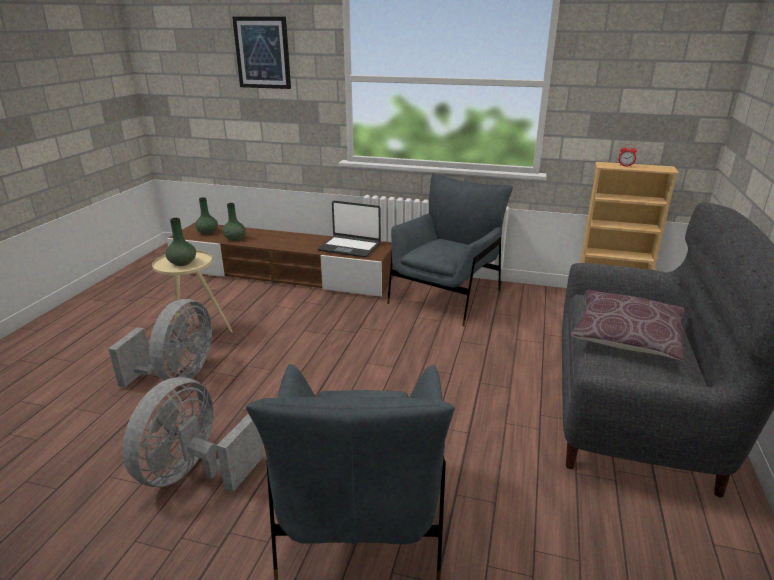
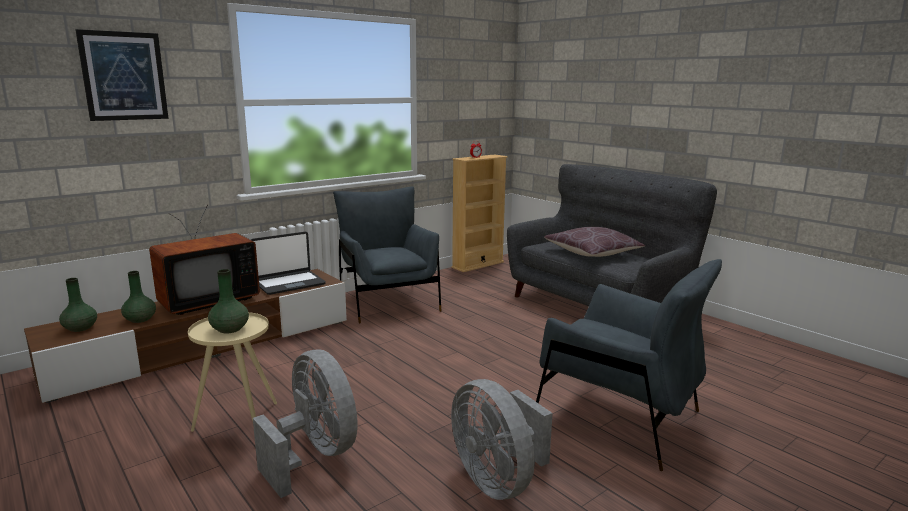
camera: 55 degrees left, 10 degrees down
(283, 240) = (206, 301): none -> television

